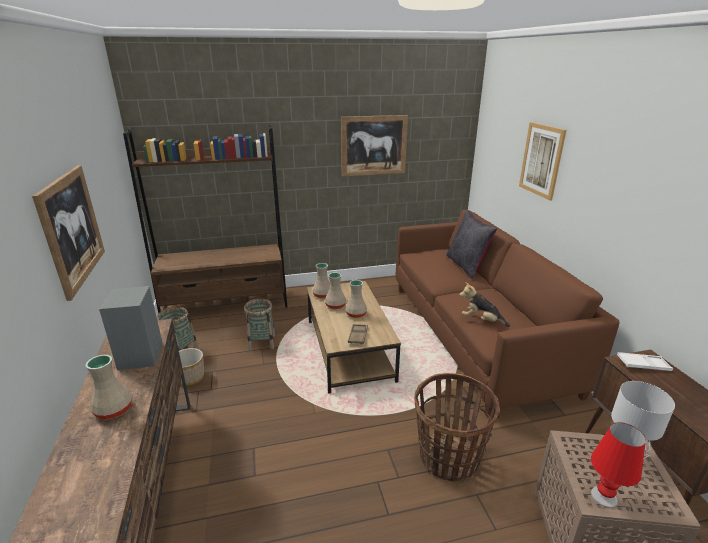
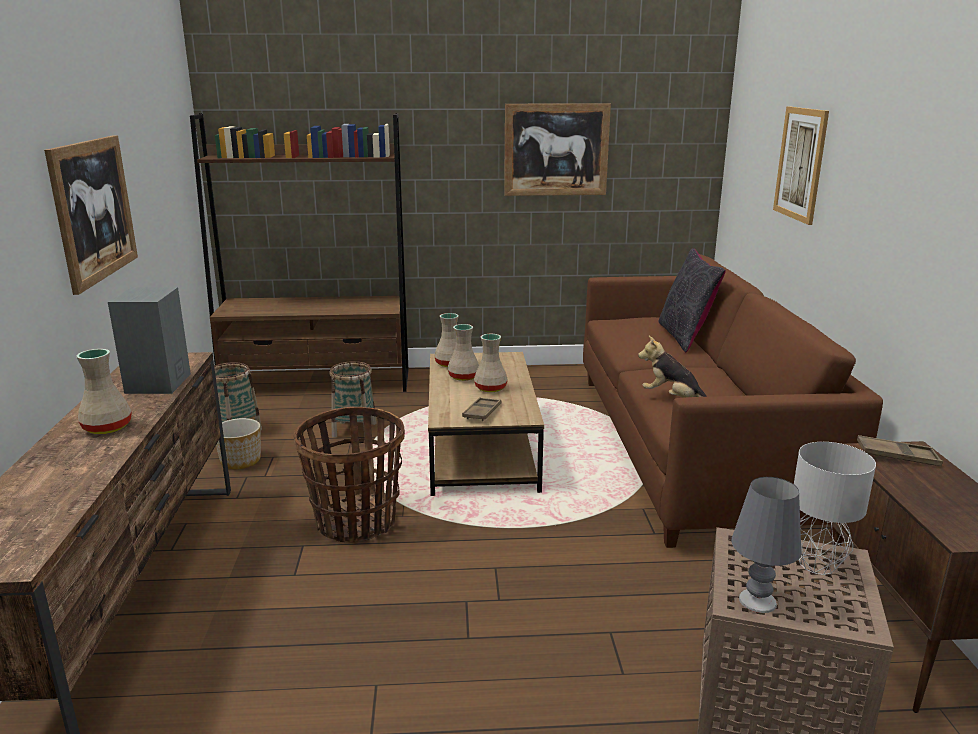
camera: 10 degrees right, 5 degrees down
(449, 458) = (584, 587): basket -> basket (356, 522)
(603, 496) = (757, 600): red table lamp -> grey table lamp
(643, 364) = (897, 456): white tray -> brown tray

